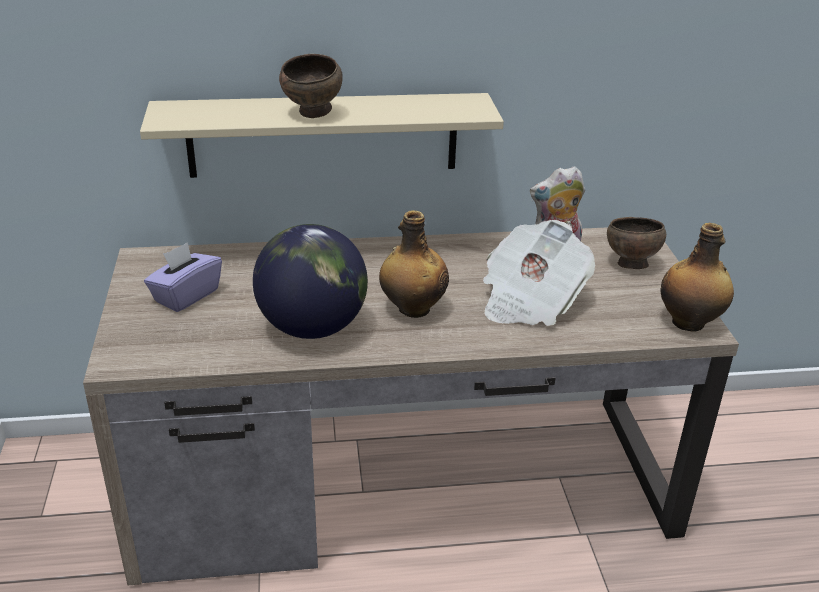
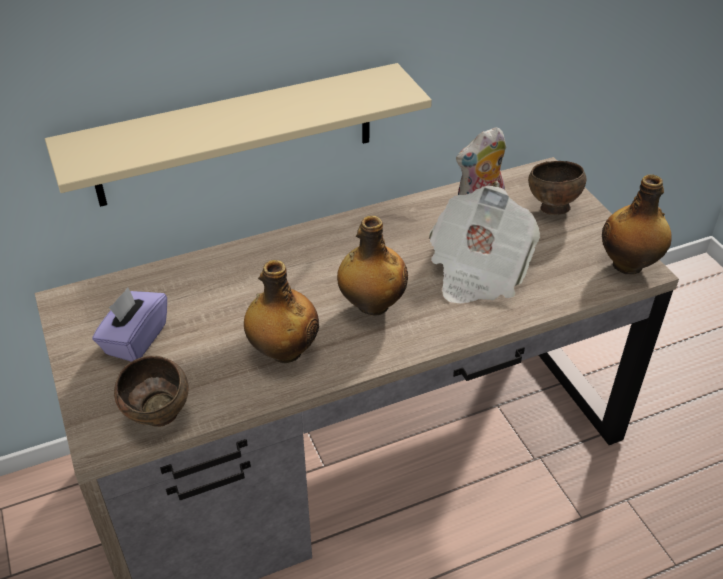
camera: 15 degrees left, 10 degrees up
(312, 328) = (283, 351): globe -> bottle
(313, 114) = (236, 126): brown bowl -> brown bowl (160, 417)

